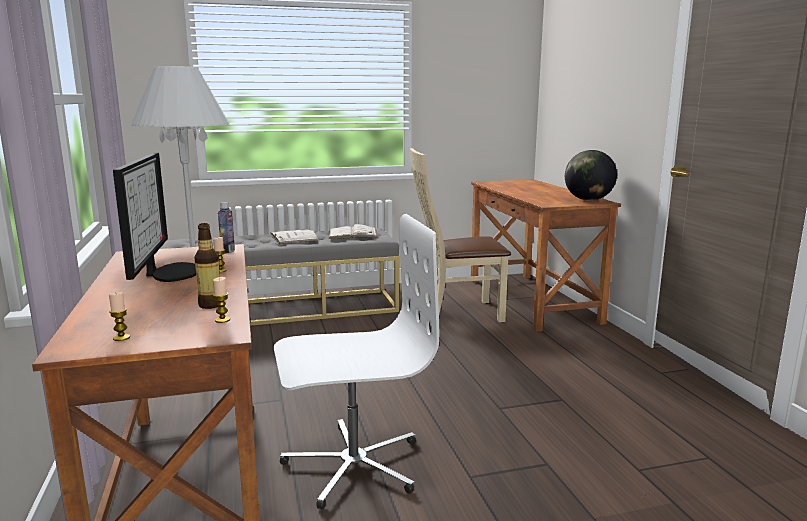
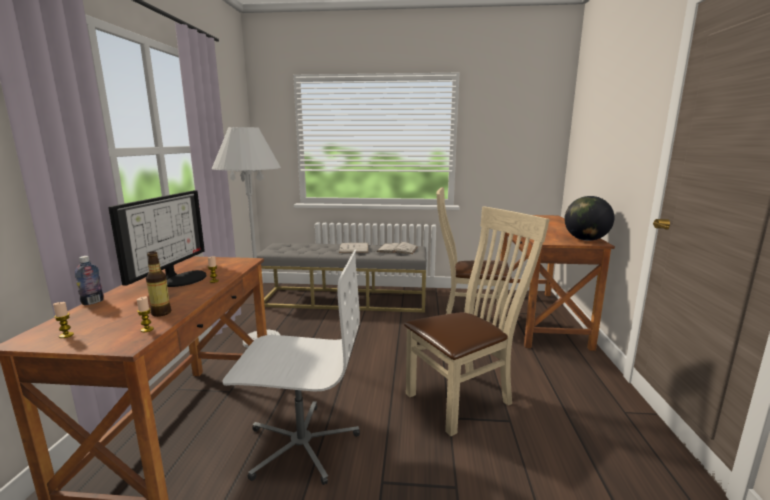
camera: 20 degrees right, 0 degrees up
(228, 251) = (243, 263): bottle -> bottle (93, 302)
(504, 388) = (464, 398): none -> beige chair

